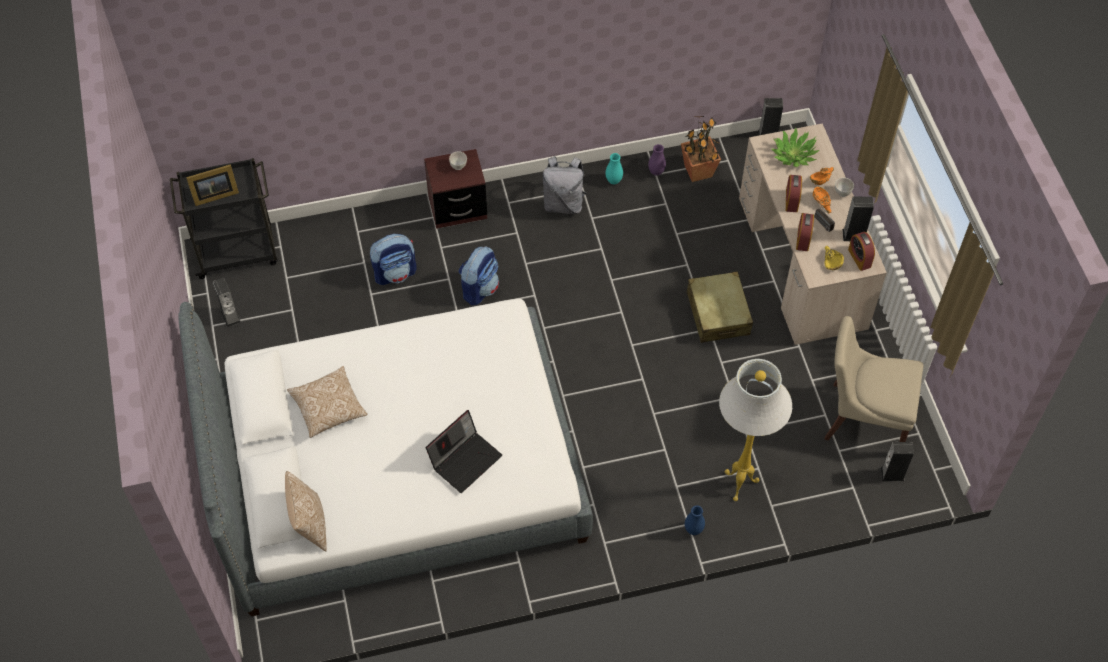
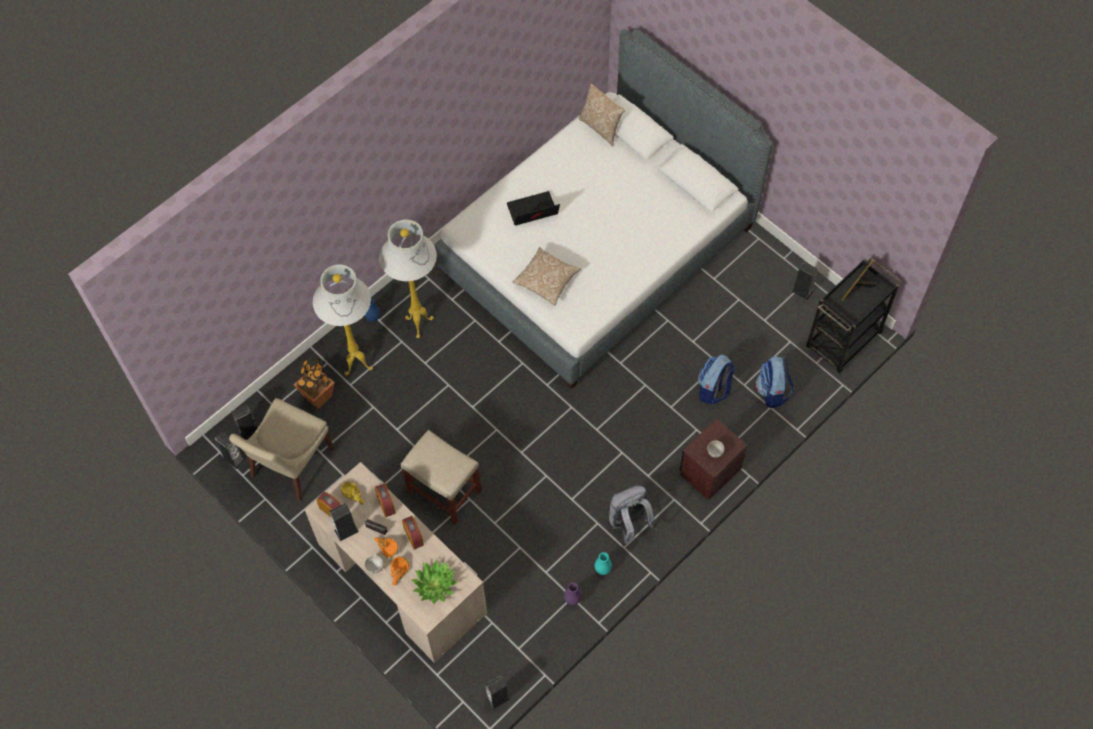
camera: 150 degrees right, 5 degrees up
(328, 408) = (648, 199): pillow -> pillow (546, 281)
(465, 459) = (532, 212): laptop -> laptop turned 60 degrees clockwise
(479, 288) = (641, 412): backpack -> backpack (772, 391)
(645, 495) = (419, 323): none -> white floor lamp
(697, 172) = (537, 620): potted plant -> potted plant (318, 396)
(718, 313) = (445, 492): beige suitcase -> beige stool
(862, 418) = (290, 465): beige chair -> beige chair turned 135 degrees clockwise
(921, 454) = (234, 459): none -> speaker

